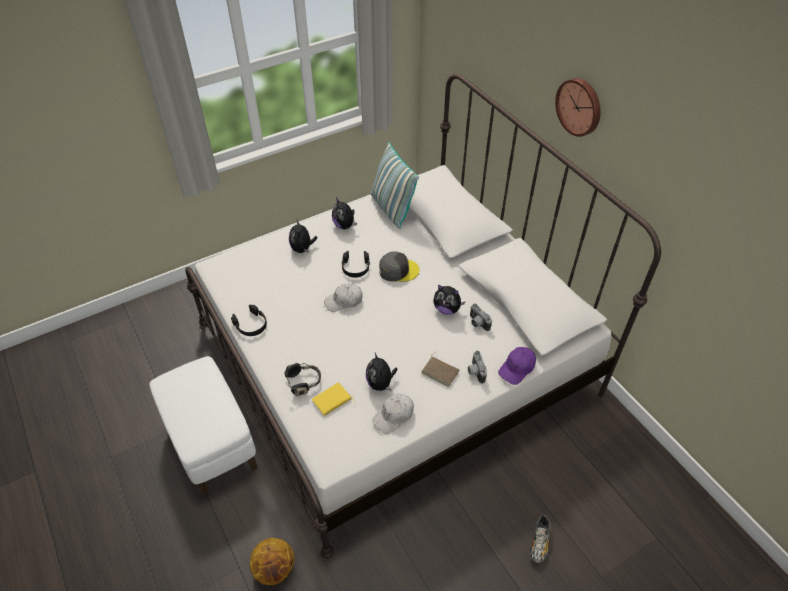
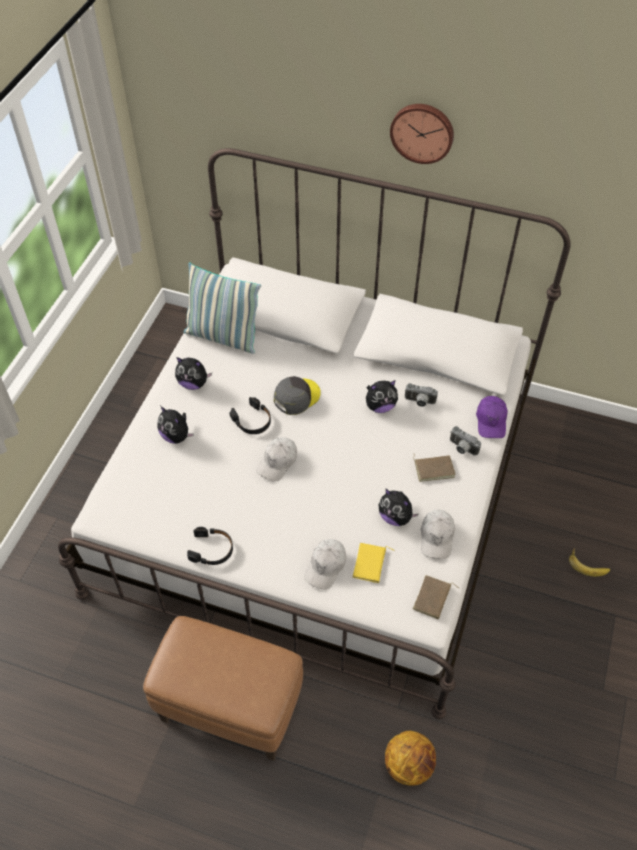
camera: 40 degrees left, 5 degrees up
(213, 445) = (231, 707): white ottoman -> brown ottoman
(304, 382) = (326, 566): black headphones -> white cap
(348, 452) = (433, 599): none -> brown book
(539, 542) = (588, 564): shoe -> banana

